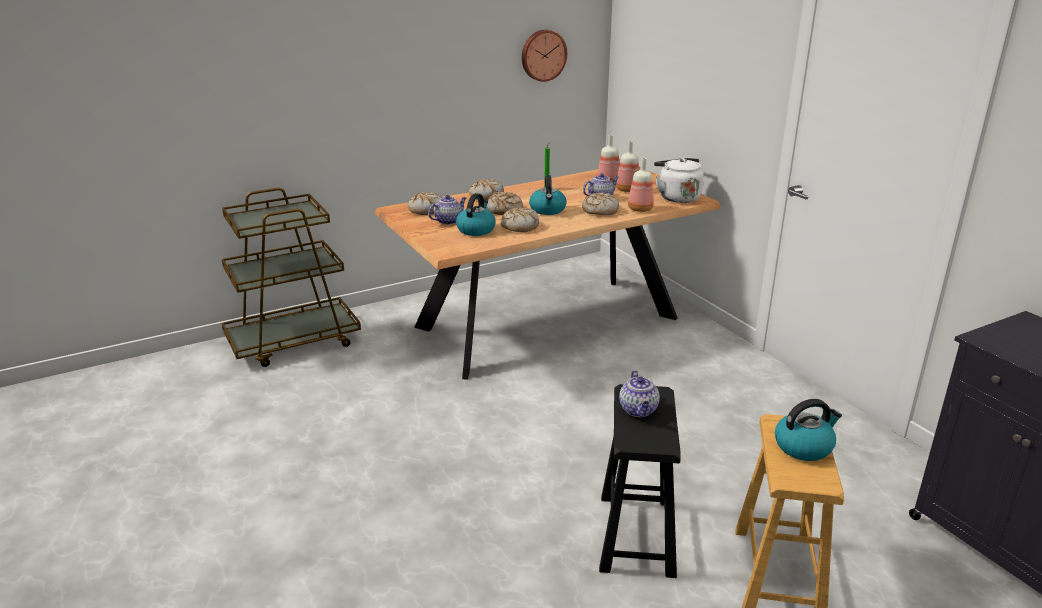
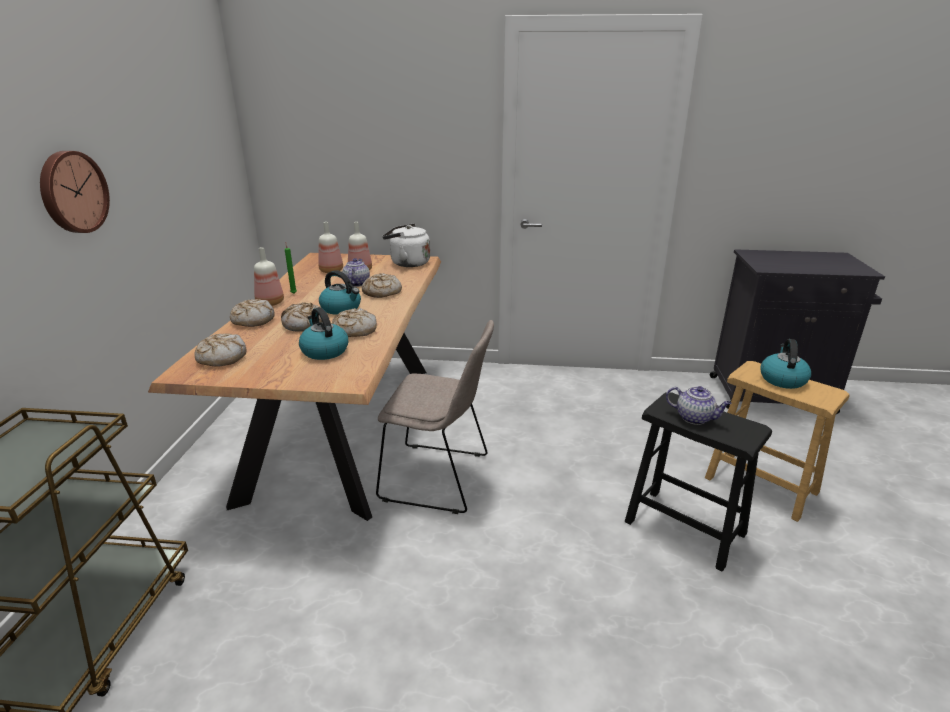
camera: 55 degrees left, 0 degrees up
(448, 221) = (275, 356): teapot -> none
(543, 55) = (200, 154): wall clock -> wall clock (72, 192)
(543, 387) = (439, 478): none -> beige chair
(639, 209) = (406, 280): bottle -> bottle (270, 303)

